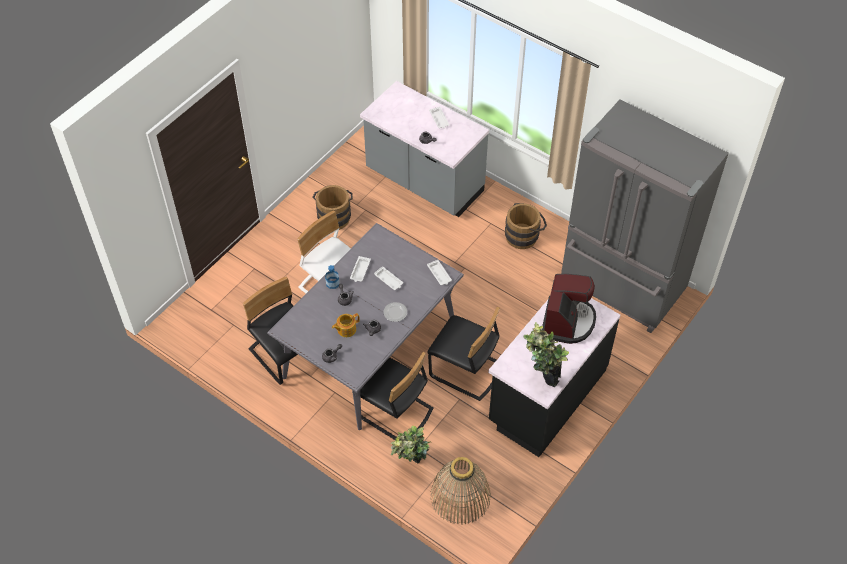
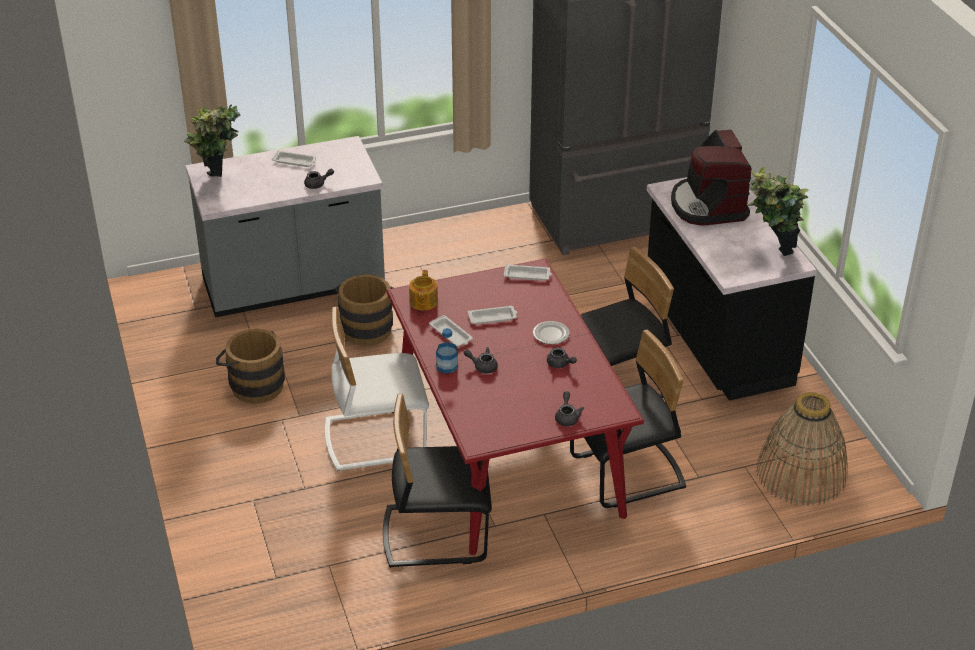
camera: 55 degrees left, 15 degrees down
(346, 329) = (535, 386): teapot -> teapot (423, 302)
(370, 349) = (506, 450): grey dining table -> red dining table
(411, 467) = (723, 497): potted plant -> potted plant (218, 184)
(524, 235) = (467, 250): brown bucket -> brown bucket (367, 327)
(567, 321) = (708, 205): coffee machine -> coffee machine turned 150 degrees counterclockwise

